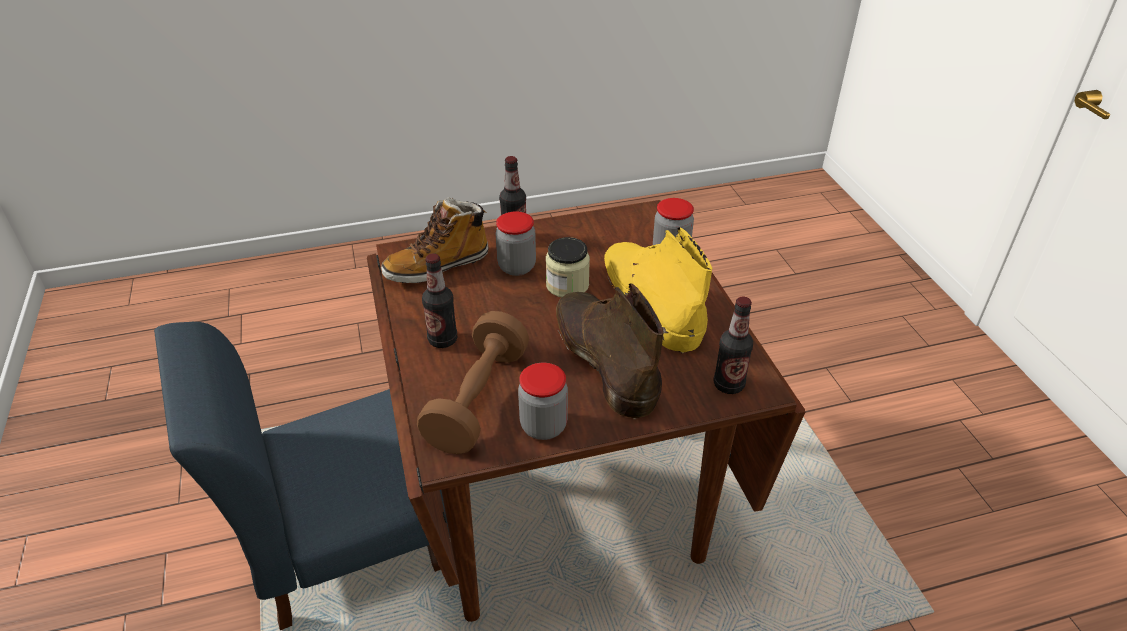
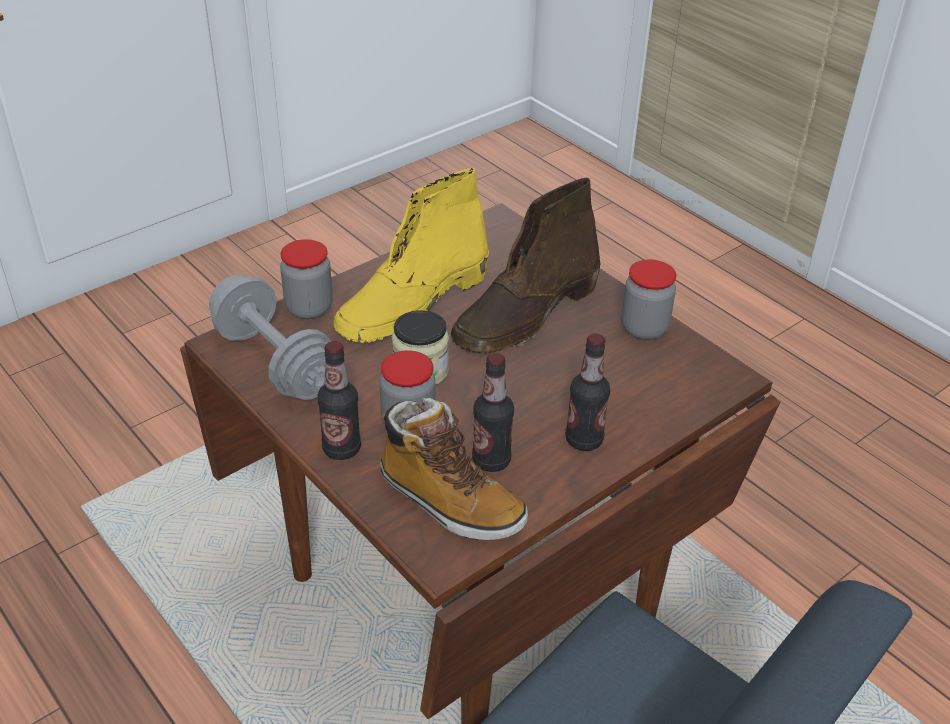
camera: 115 degrees left, 0 degrees up
(477, 399) = (647, 381): brown dumbbell -> none
(616, 228) = (275, 362): none -> grey dumbbell
(728, 385) = (506, 237): bottle -> bottle (491, 460)

